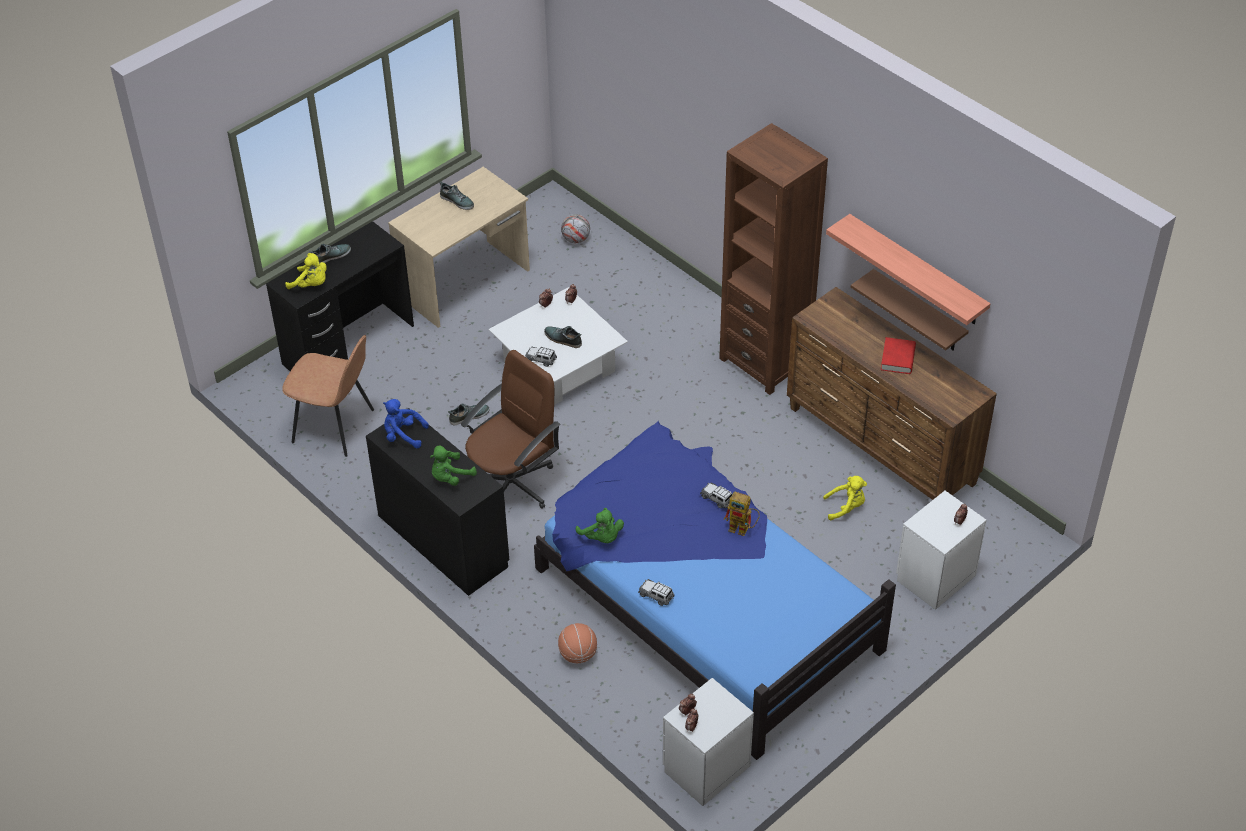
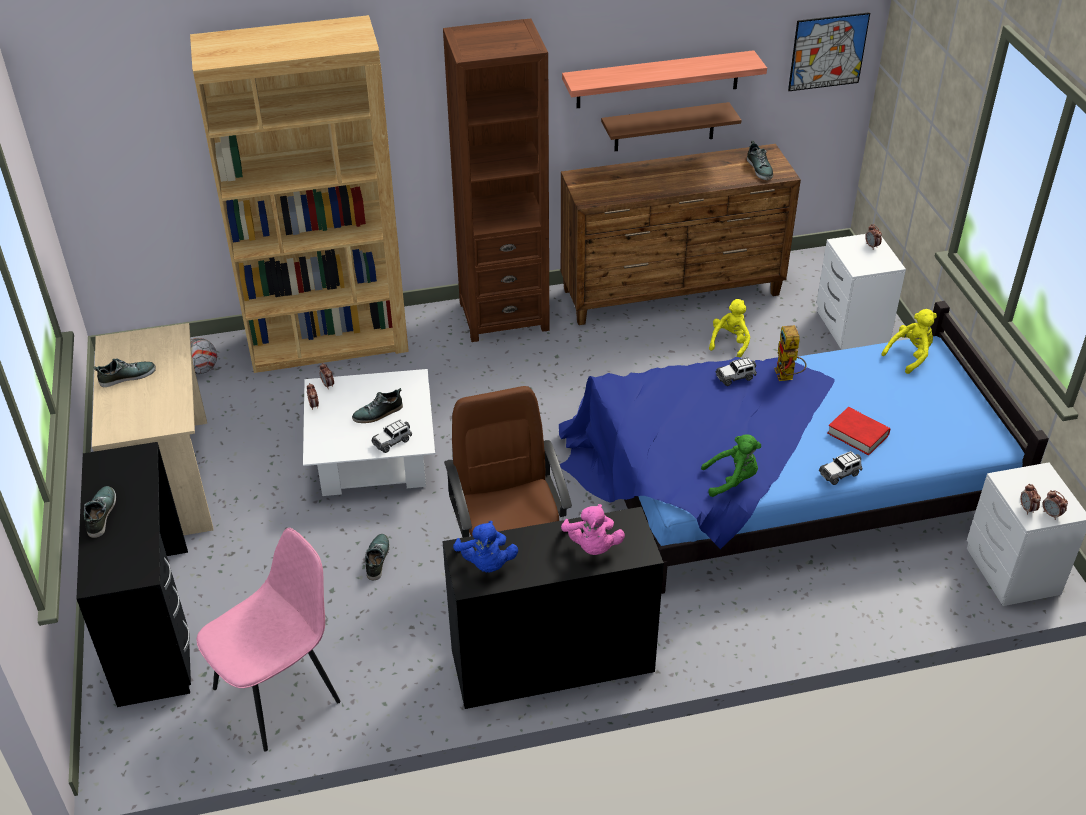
camera: 60 degrees left, 5 degrees down
(311, 284) = (130, 552): yellow plush toy -> yellow plush toy (910, 355)
(335, 427) = (279, 693): brown chair -> pink chair
(403, 435) = (486, 563): blue plush toy -> blue plush toy turned 60 degrees counterclockwise
(450, 477) = (592, 546): green plush toy -> pink plush toy
(578, 655) = (802, 610): basketball -> none
(656, 285) = (329, 342): none -> brown bookcase
(743, 529) = (787, 377): toy robot -> toy robot turned 120 degrees clockwise
(898, 359) = (688, 174): red book -> red book (858, 434)
(946, 397) = (760, 169): none -> shoe
(1050, 350) = (828, 51): none -> picture

